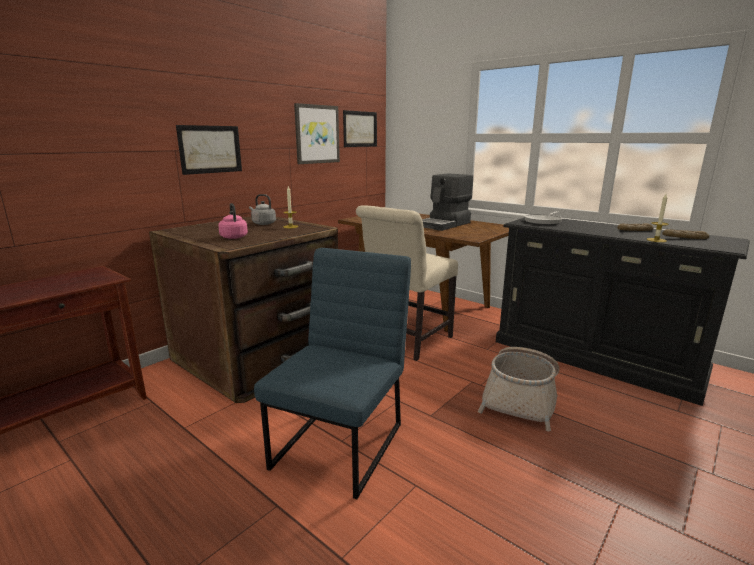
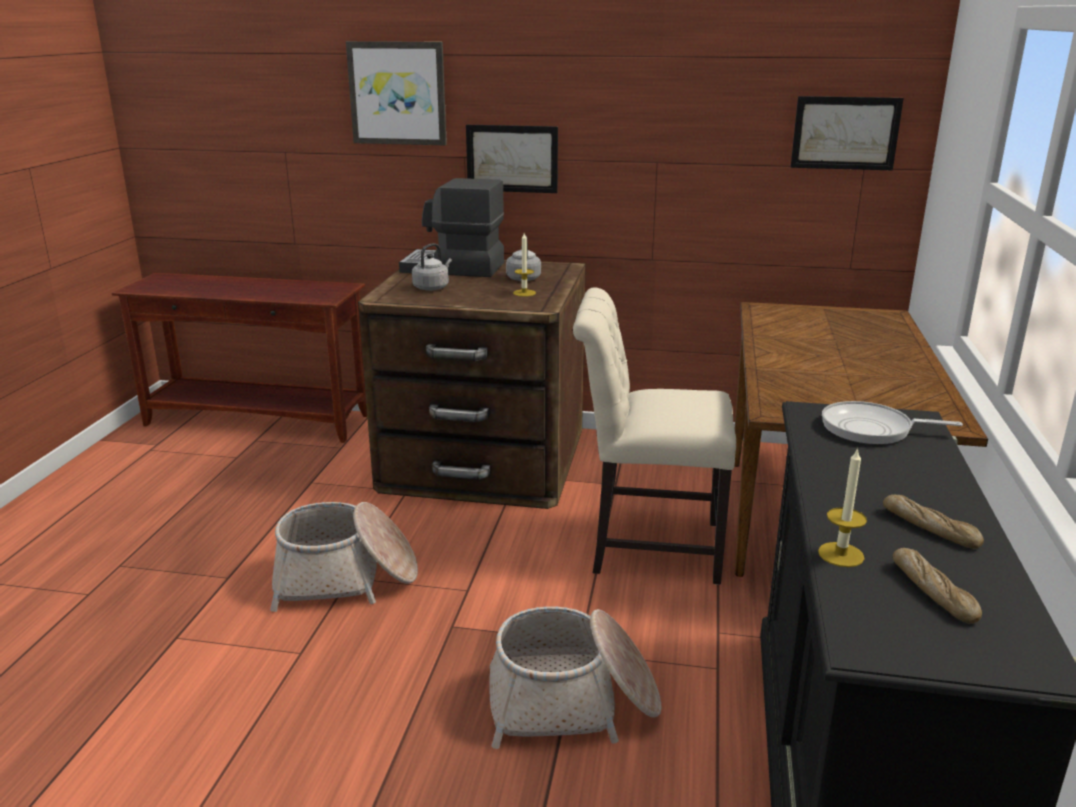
camera: 60 degrees right, 5 degrees up
(233, 237) = (432, 287): pink kettle -> grey kettle
(317, 134) = (722, 141): picture -> picture (397, 93)
(341, 443) = (346, 579): blue chair -> basket
(444, 224) = (854, 371): coffee machine -> coffee machine (453, 268)

